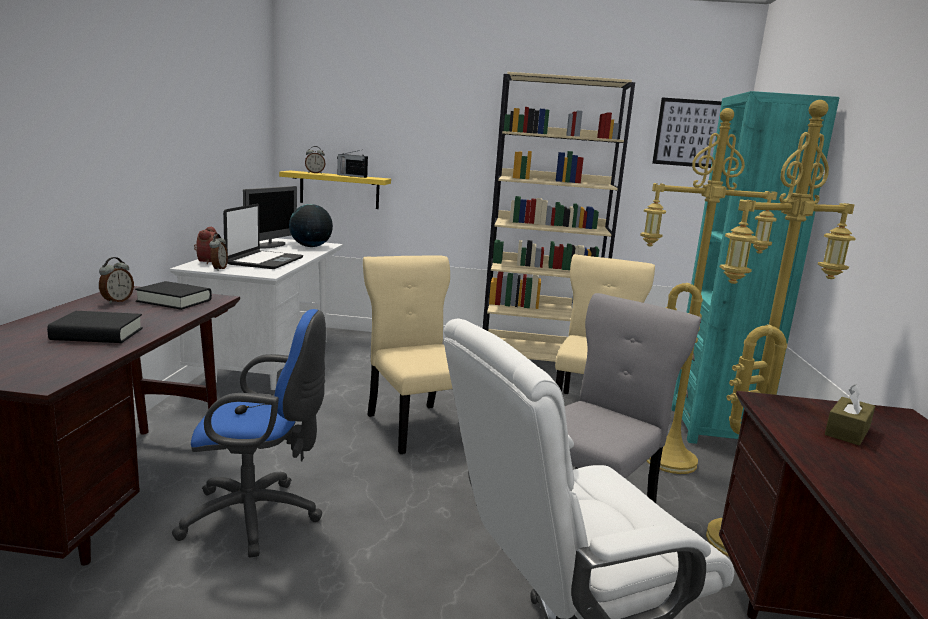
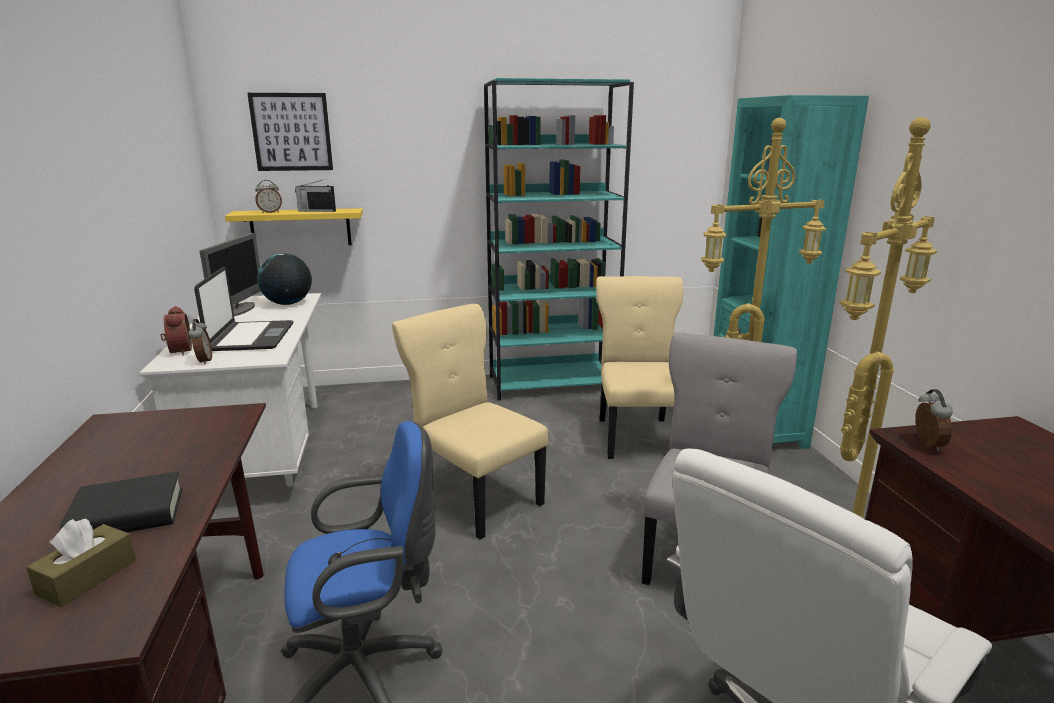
camera: 15 degrees left, 5 degrees up
(116, 301) = (110, 446): alarm clock -> alarm clock (926, 444)
(174, 301) = (188, 429): black book -> none
(538, 359) = (552, 384): beige bookcase -> turquoise bookcase
(689, 133) = (677, 129): picture -> picture (291, 132)
(847, 431) = (1001, 461): brown tissue box -> brown tissue box (87, 577)

